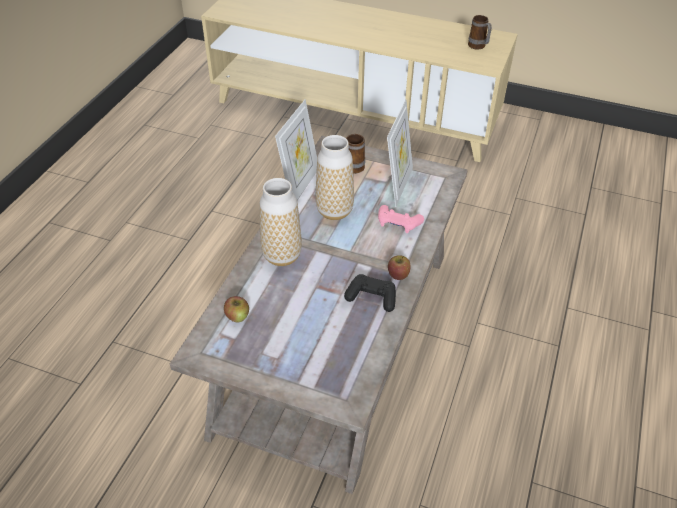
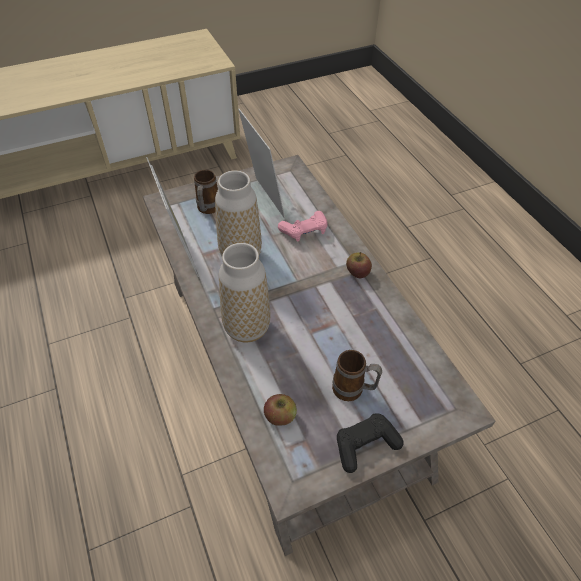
camera: 45 degrees left, 5 degrees up
(371, 297) = (363, 307): black game controller -> black game controller (365, 445)
(478, 47) = (190, 52): mug -> mug (353, 390)

